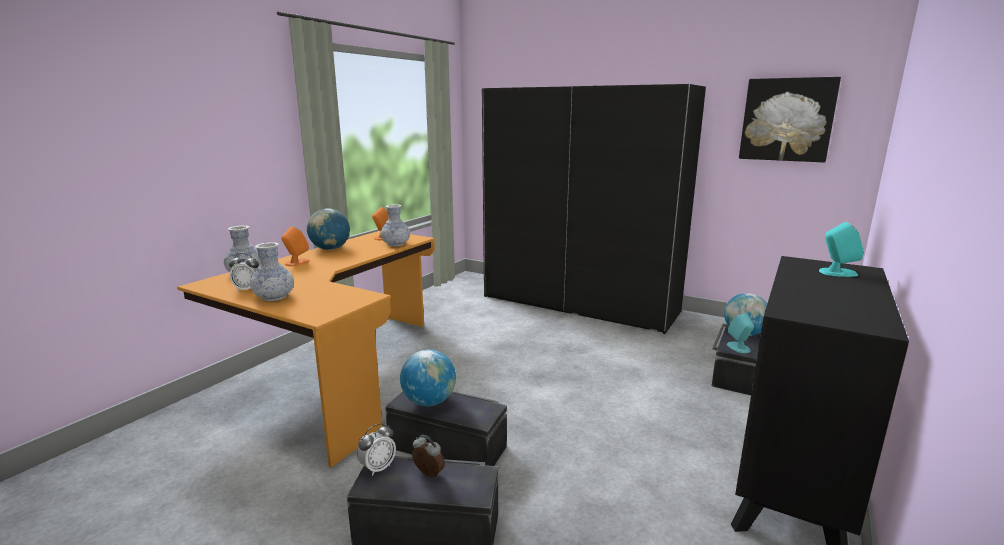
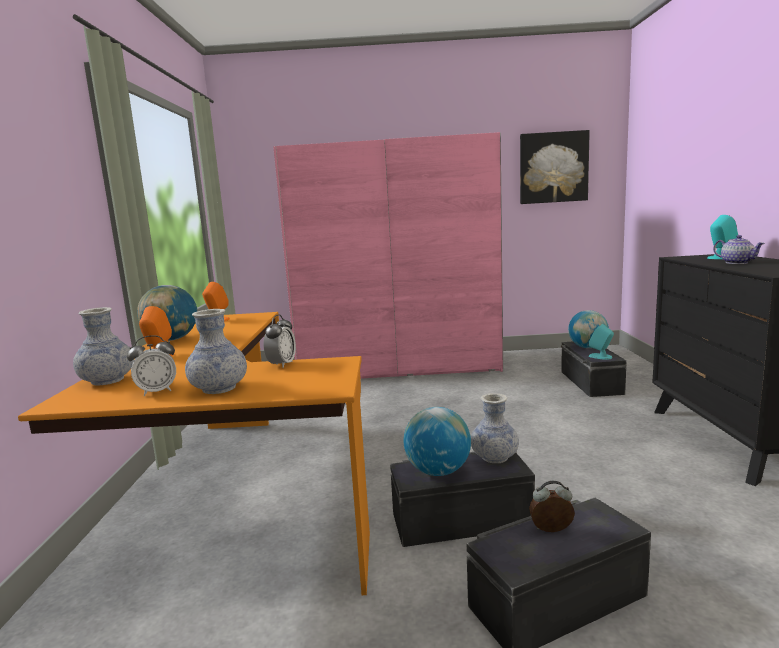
camera: 30 degrees left, 5 degrees down
(378, 468) = (495, 548): alarm clock -> alarm clock (282, 364)
(396, 244) = (248, 322): vase -> vase (494, 457)
(579, 304) = (399, 367): black wardrobe -> pink wardrobe
(820, 285) = (737, 263): none -> teapot

